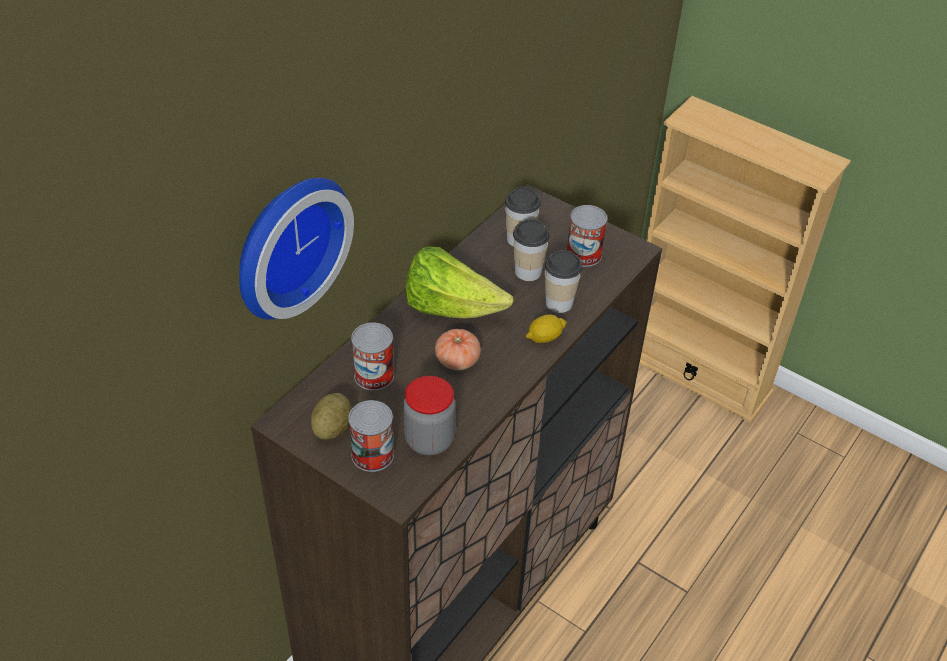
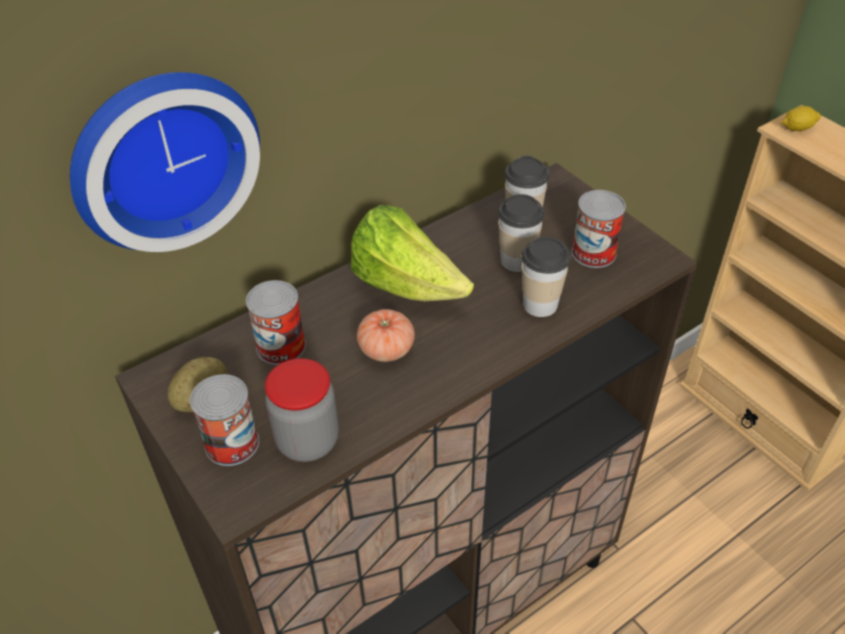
camera: 20 degrees right, 0 degrees up
(544, 337) = (505, 343): lemon -> lemon (797, 128)

